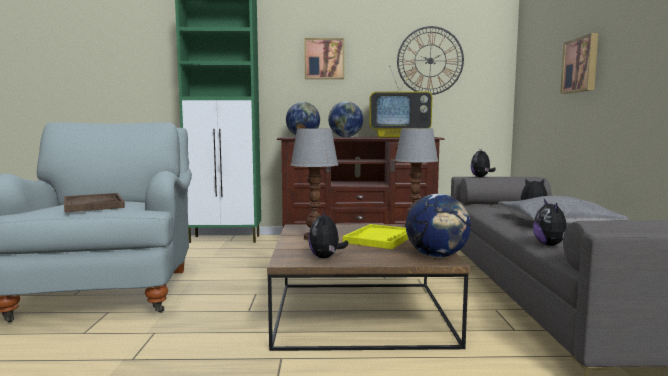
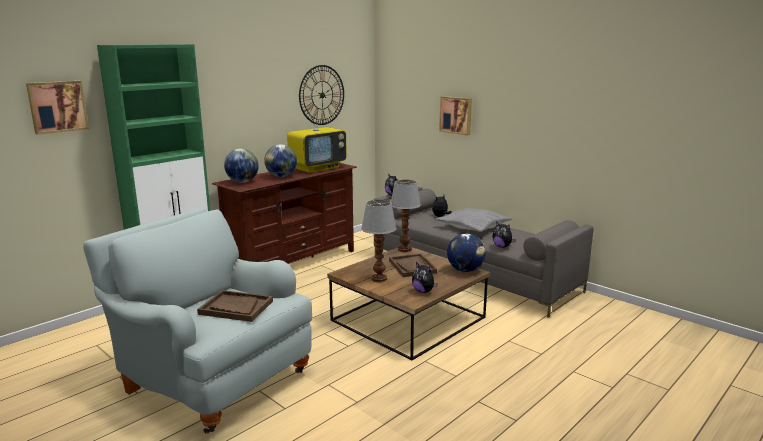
camera: 45 degrees left, 10 degrees up
(324, 59) = (241, 101): picture -> picture (57, 106)
(380, 238) = (412, 266): yellow tray -> brown tray

